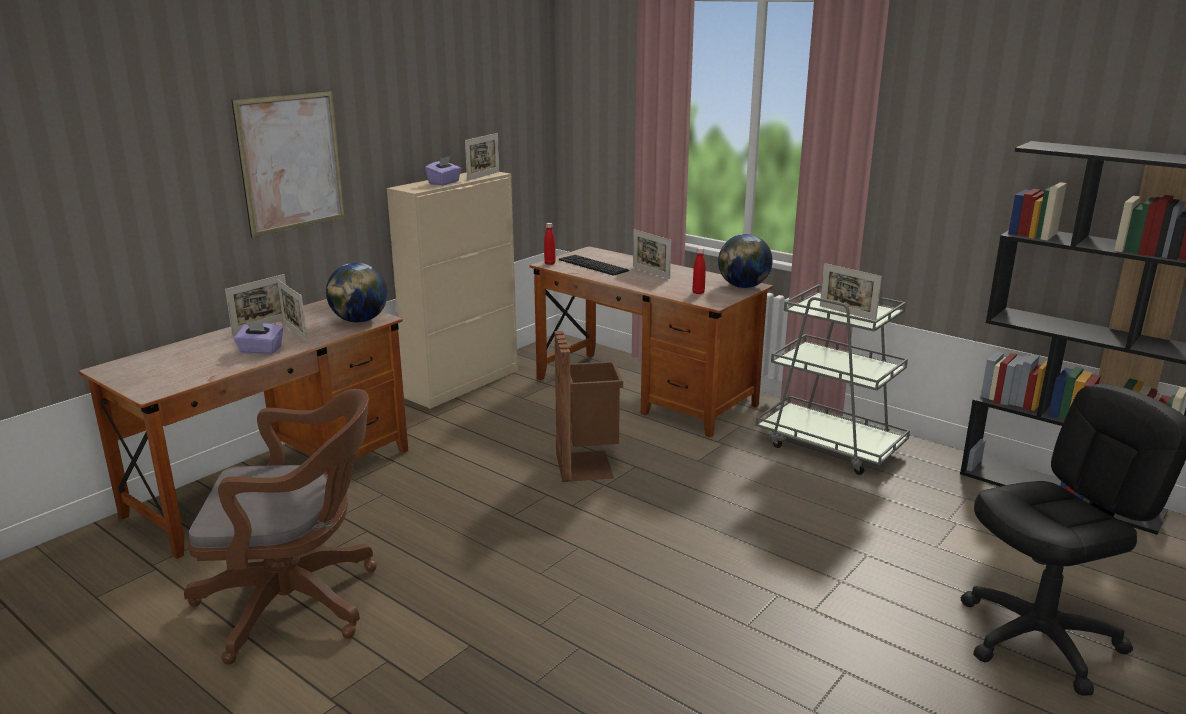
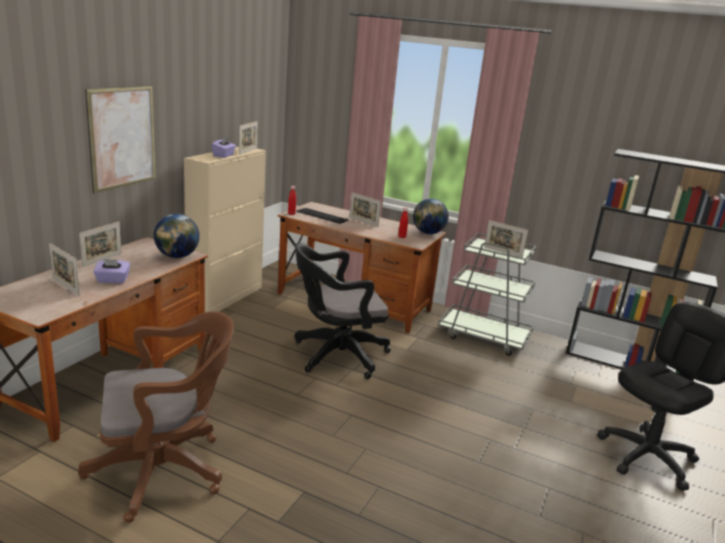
camera: 15 degrees left, 0 degrees up
(295, 332) = (131, 265): picture frame -> picture frame (65, 287)
(587, 465) = (335, 355): brown trash can -> black office chair

